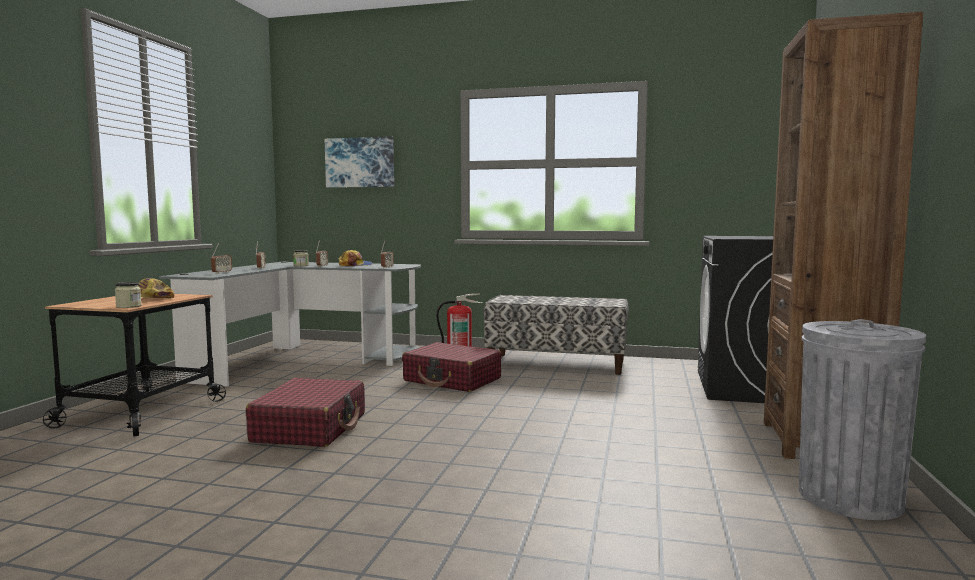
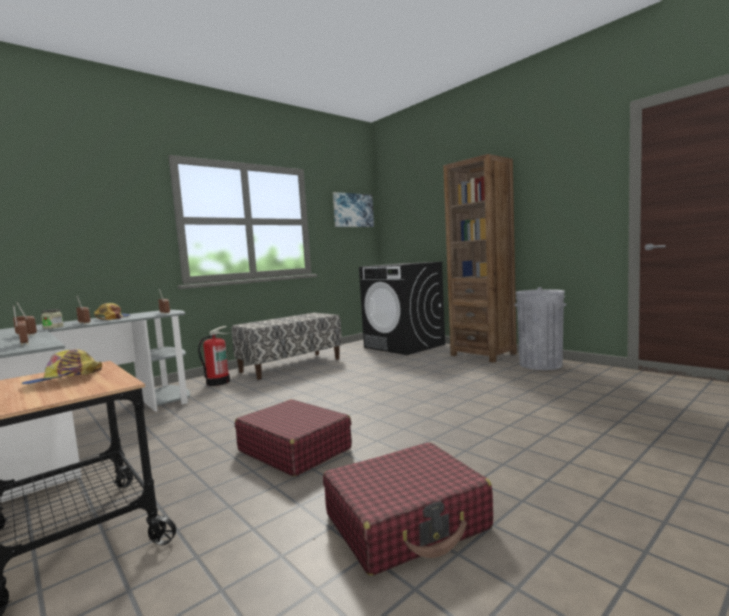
camera: 55 degrees left, 0 degrees up
(128, 306) = (116, 384): jar -> none
(360, 162) = (59, 214): picture -> picture (353, 210)
(452, 380) = (267, 392): red suitcase -> red suitcase (407, 522)

